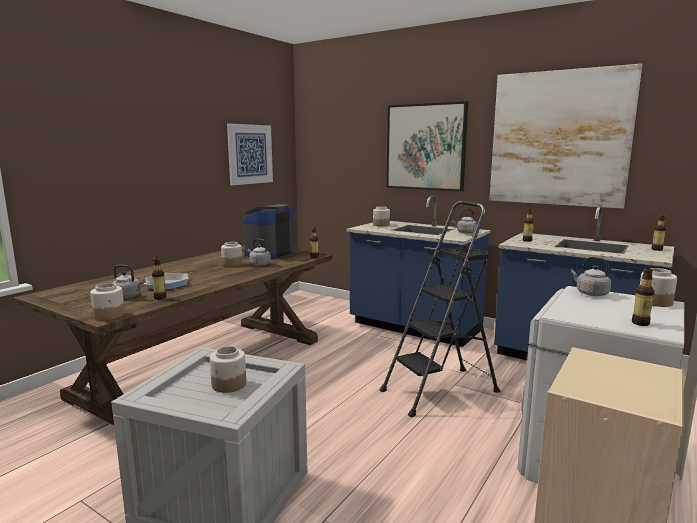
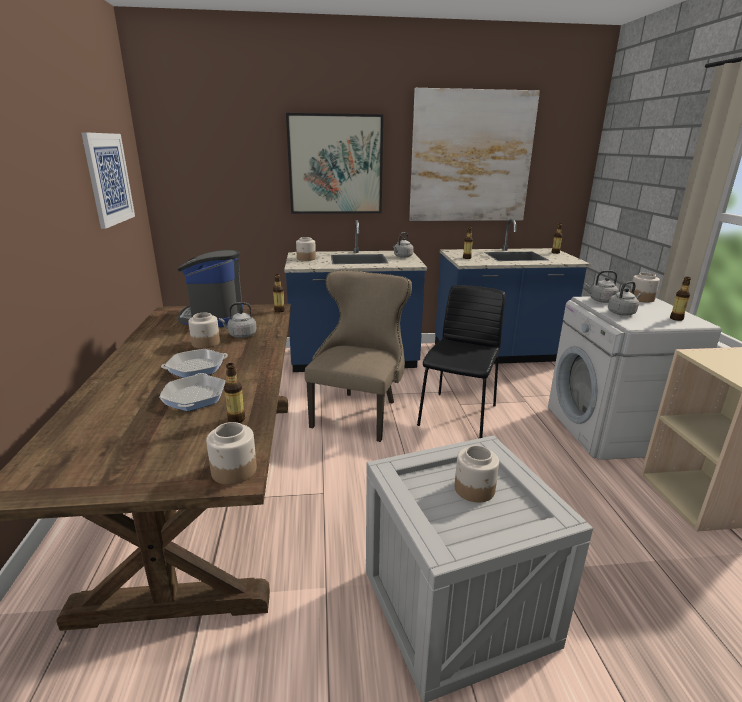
camera: 40 degrees left, 10 degrees up
(128, 296) = (185, 433): grey kettle -> grey kettle (622, 313)
(199, 273) = (196, 368): none -> frying pan
(359, 362) = (359, 413): none -> beige chair
(441, 390) = (458, 413): step ladder -> black chair

